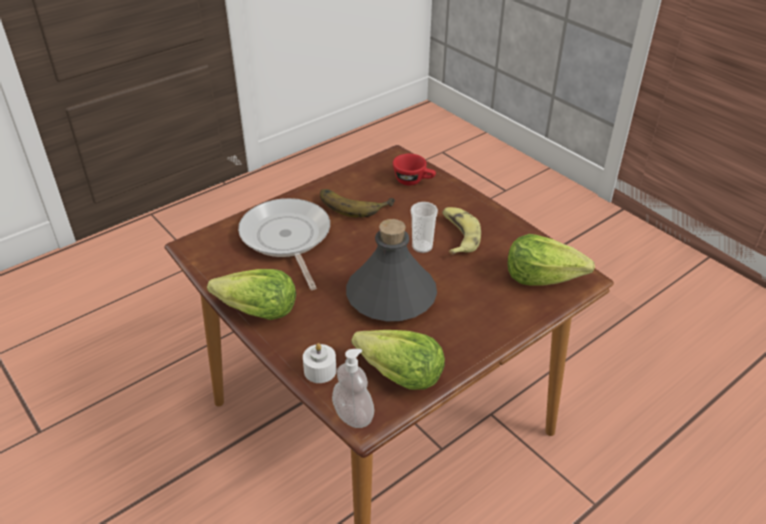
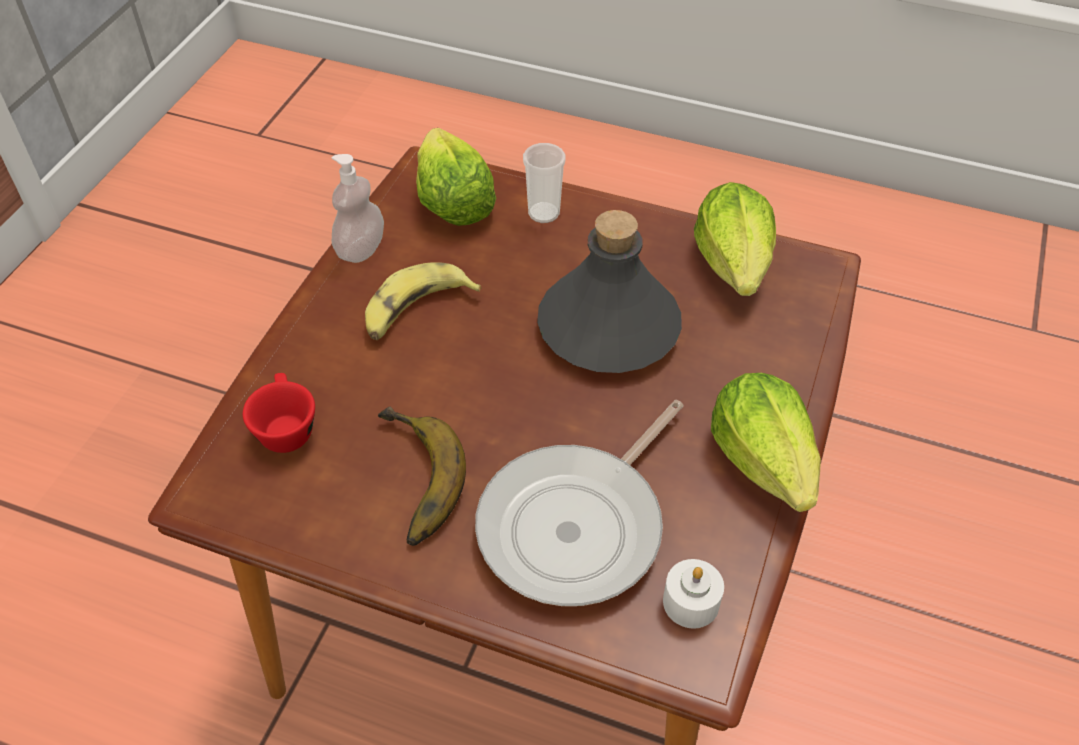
camera: 120 degrees left, 10 degrees up
(320, 370) = (795, 336): white candle -> white candle (691, 602)
(353, 415) = (825, 276): soap dispenser -> soap dispenser (361, 249)
(422, 247) = (472, 340): cup -> cup (544, 213)

